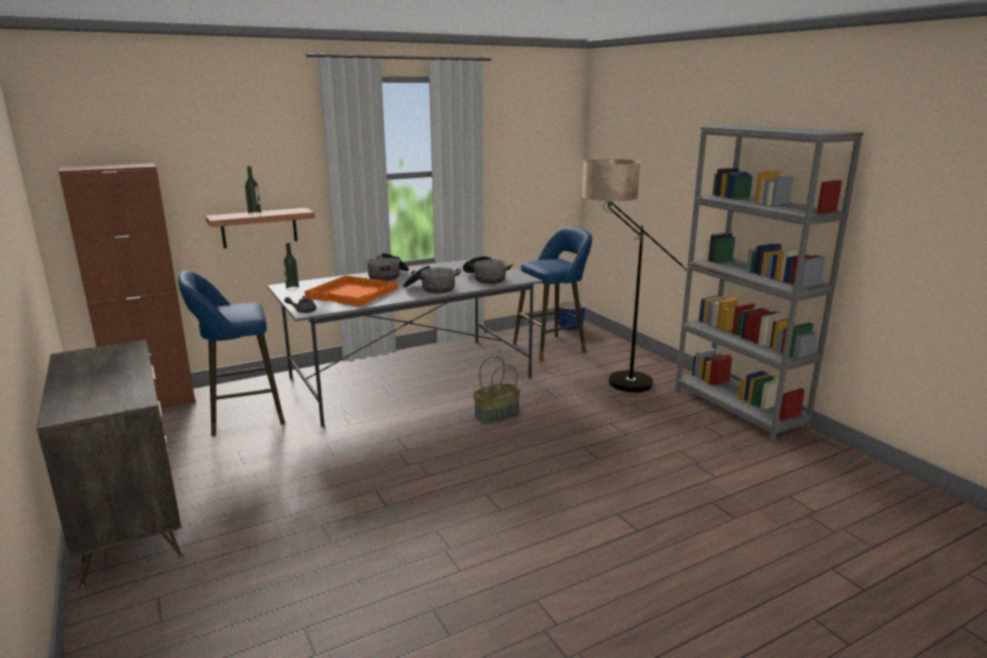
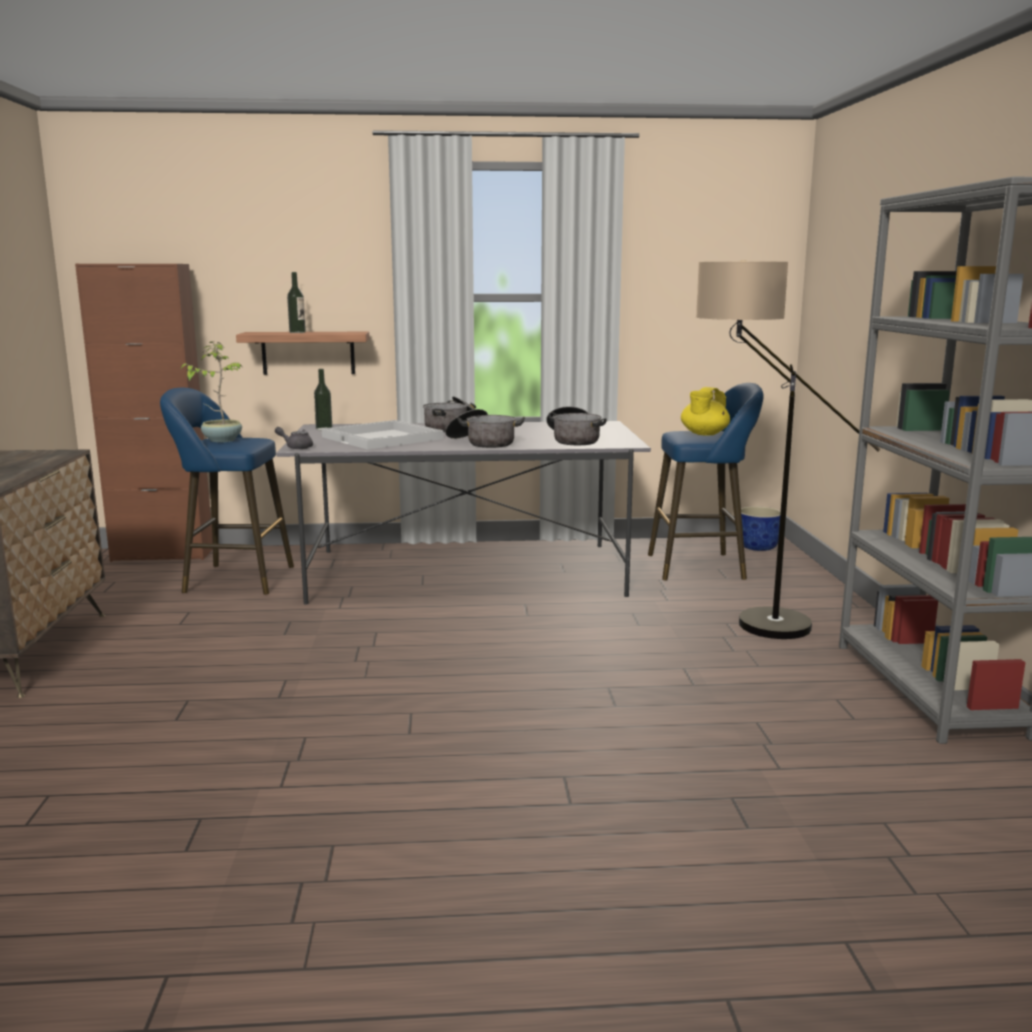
camera: 25 degrees right, 5 degrees down
(226, 310) = (222, 440): none -> potted plant
(353, 292) = (383, 438): orange tray -> white tray
(496, 415) = (529, 630): basket -> none
(554, 263) = (704, 434): none -> yellow teapot

